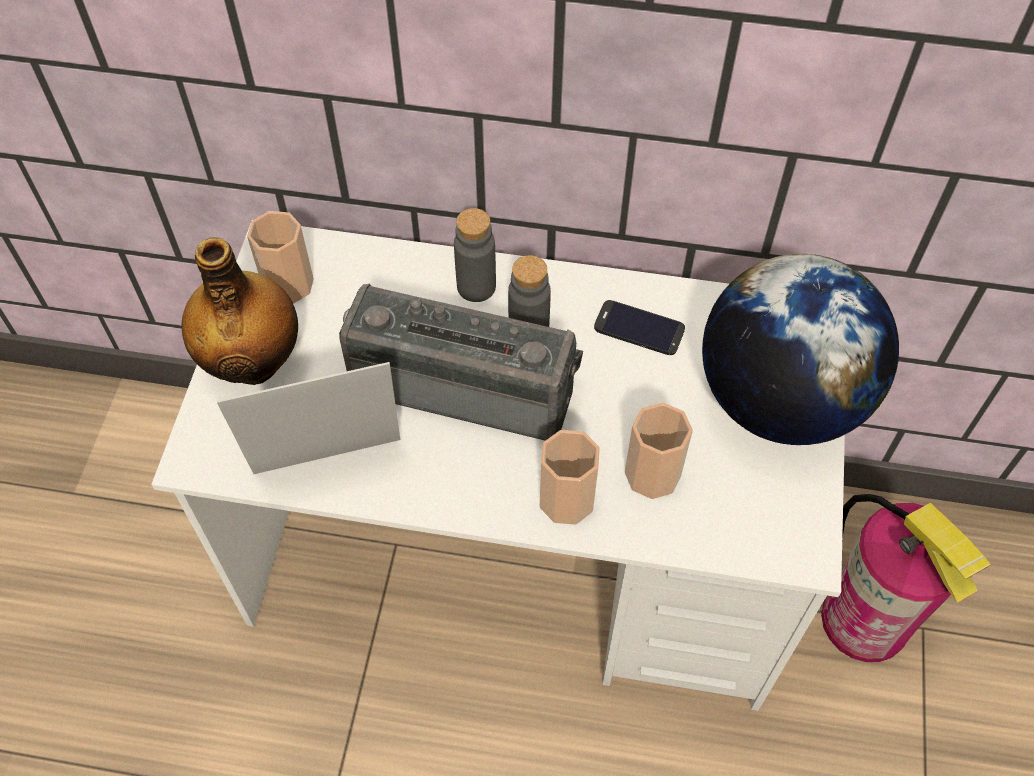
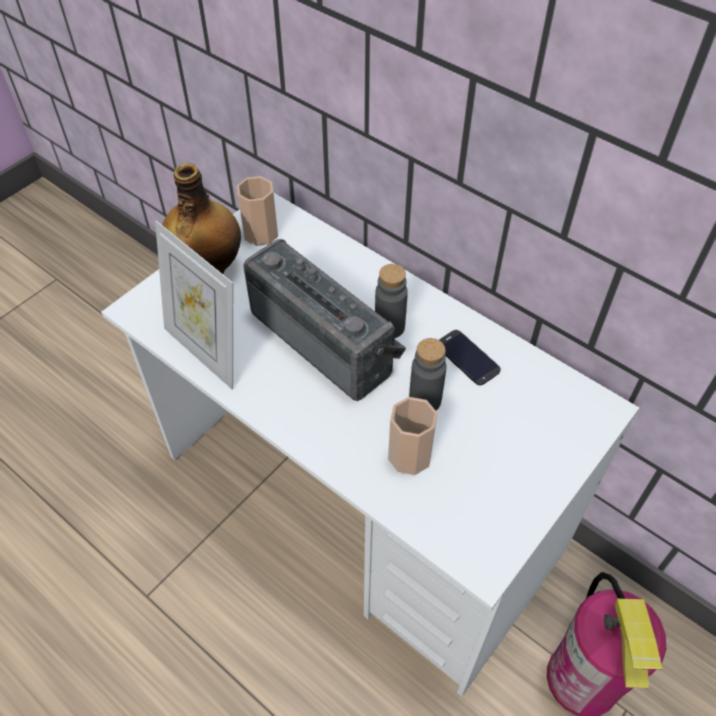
camera: 30 degrees right, 5 degrees down
(330, 469) = (206, 351): picture frame -> picture frame turned 150 degrees counterclockwise
(476, 286) = (375, 284): grey bottle -> grey bottle (425, 400)
(566, 500) = (339, 443): cup -> none
(780, 399) = (538, 451): globe -> none

